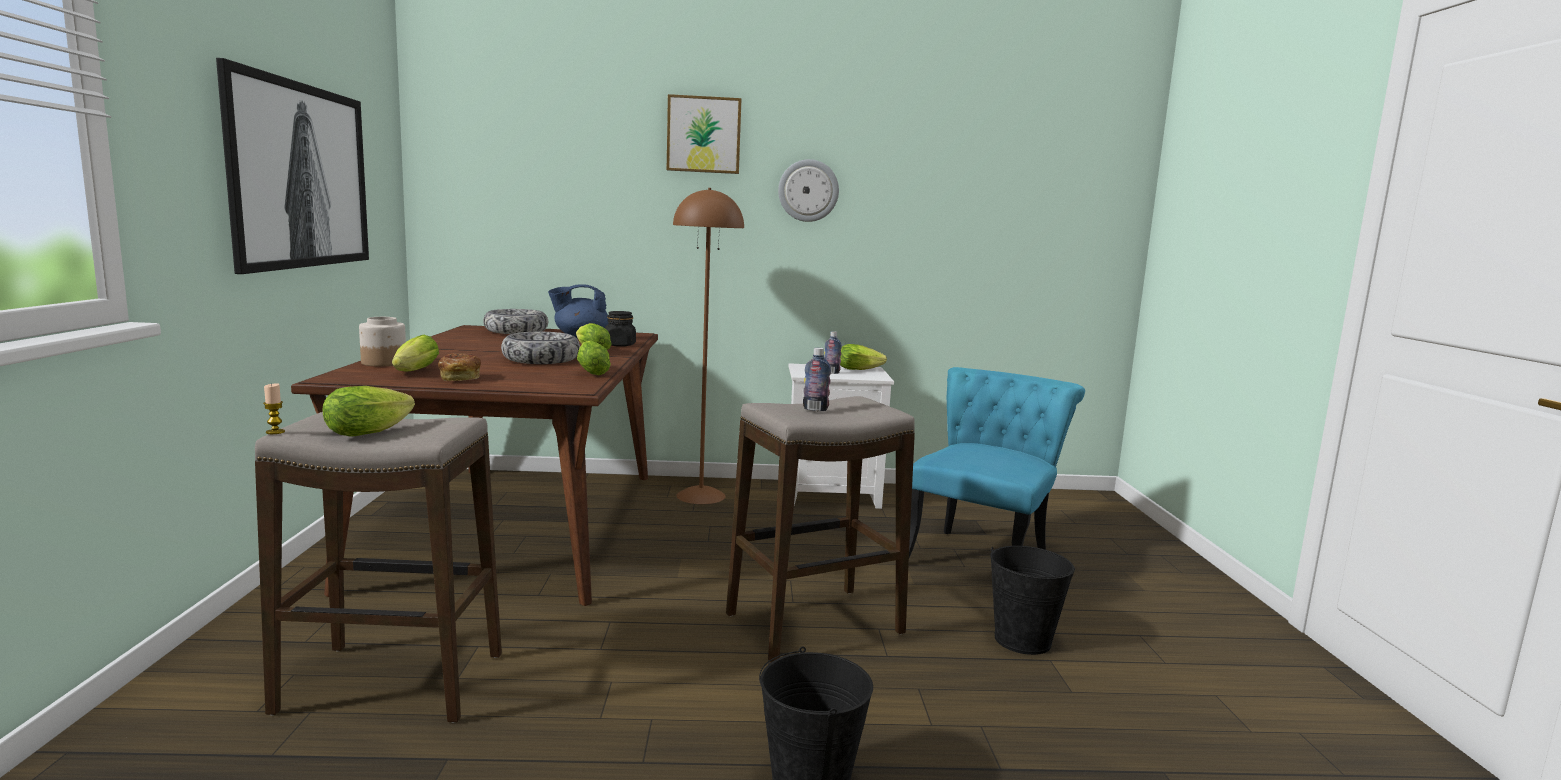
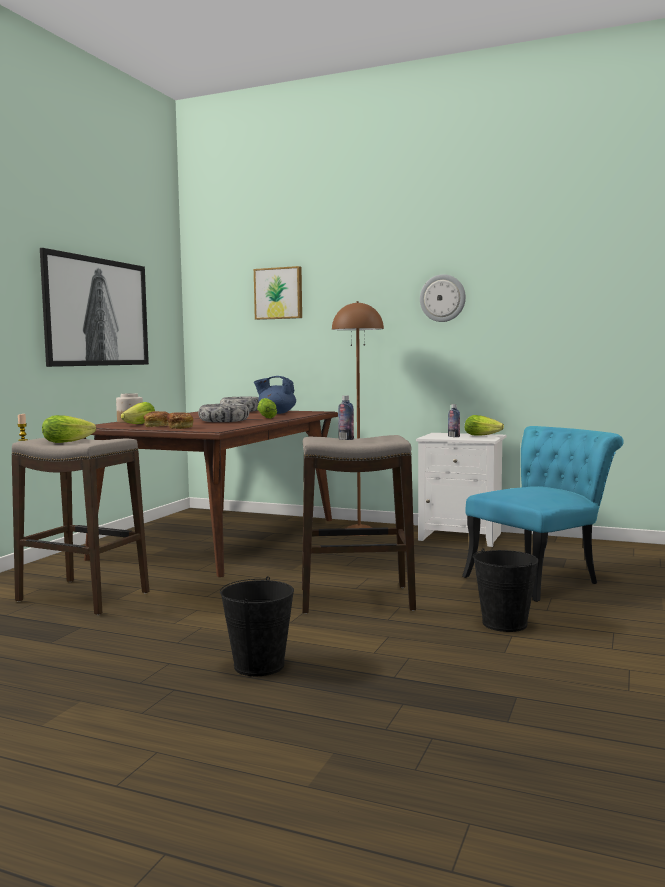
camera: 25 degrees right, 5 degrees down
(507, 382) = (180, 428): none -> bread
(592, 372) = (241, 425): lettuce -> none
(620, 345) = (293, 415): black jar -> none
(704, 135) = (366, 265): picture -> picture (279, 293)

